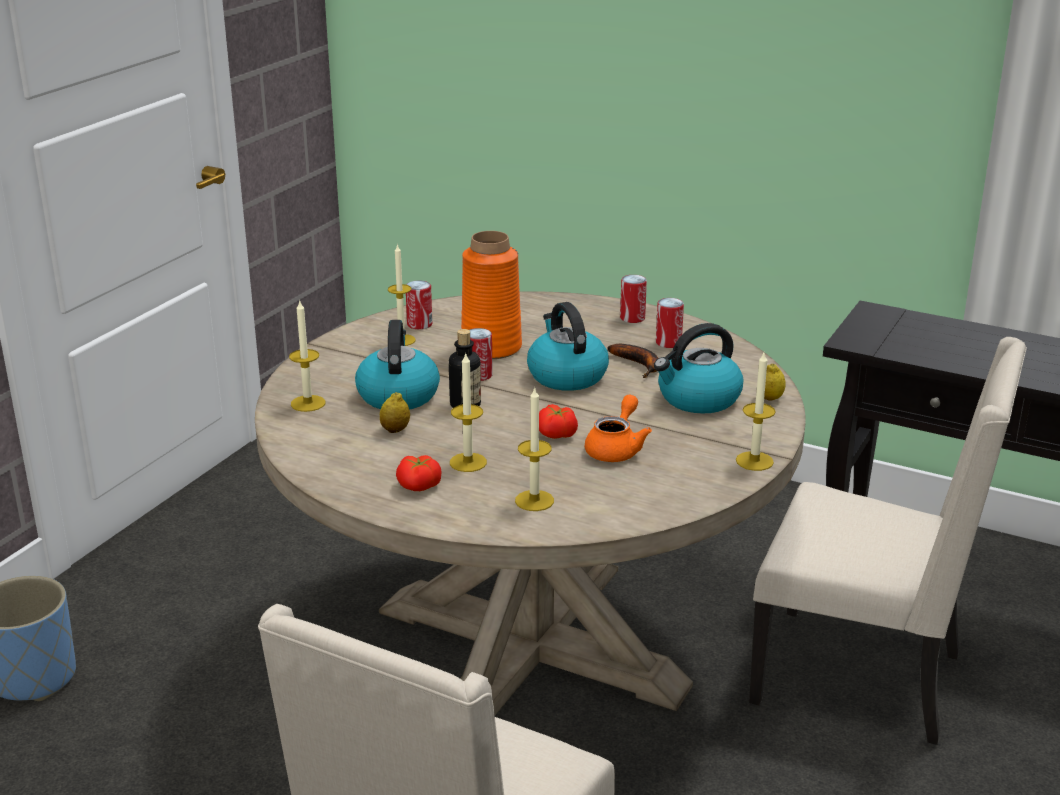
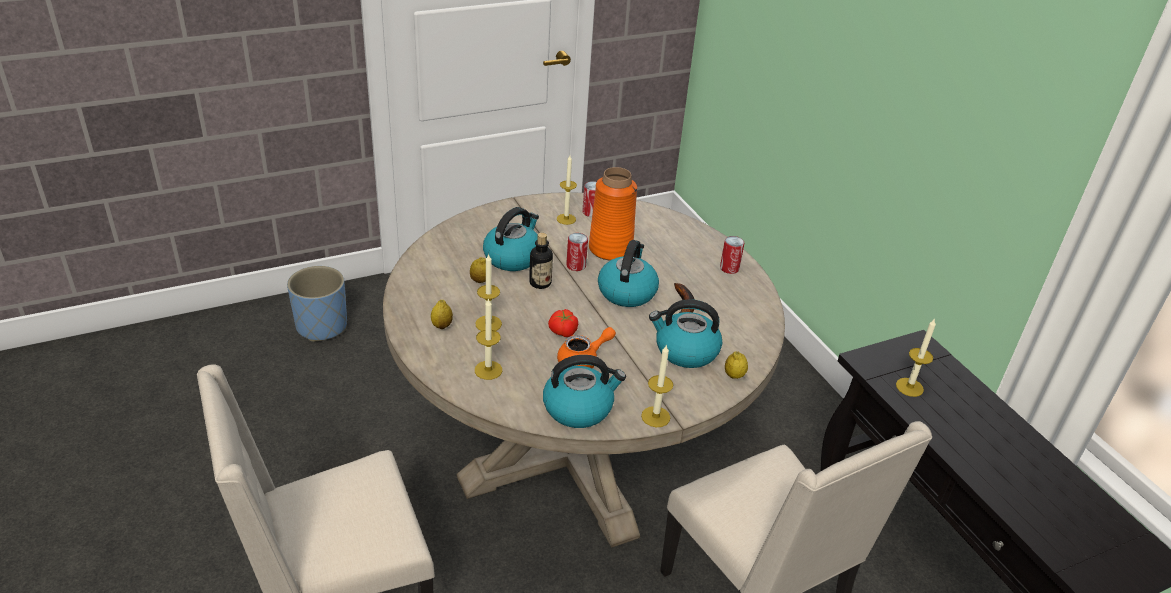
camera: 35 degrees right, 10 degrees up
(308, 403) = (459, 239): candle -> candle (909, 387)
(419, 486) = (442, 326): tomato -> lemon
(668, 343) = (726, 299): can -> none
(675, 488) = (579, 408): none -> kettle

